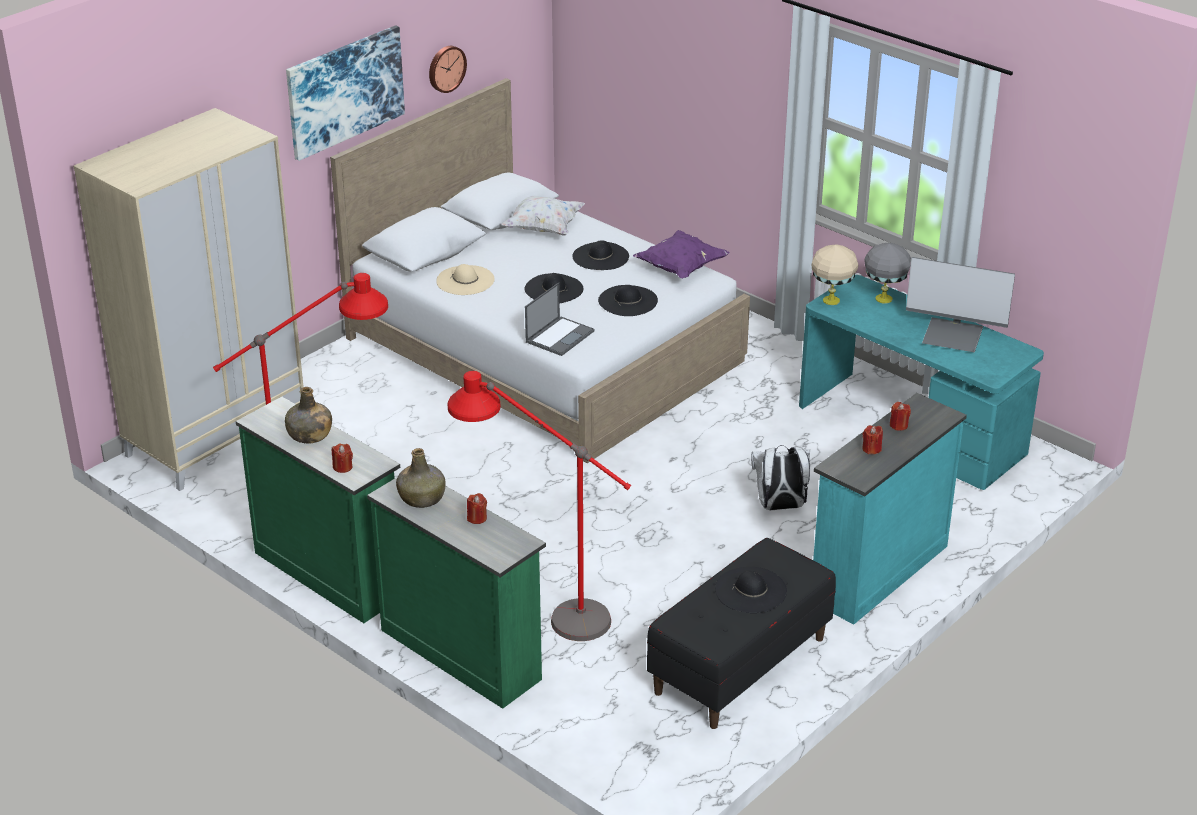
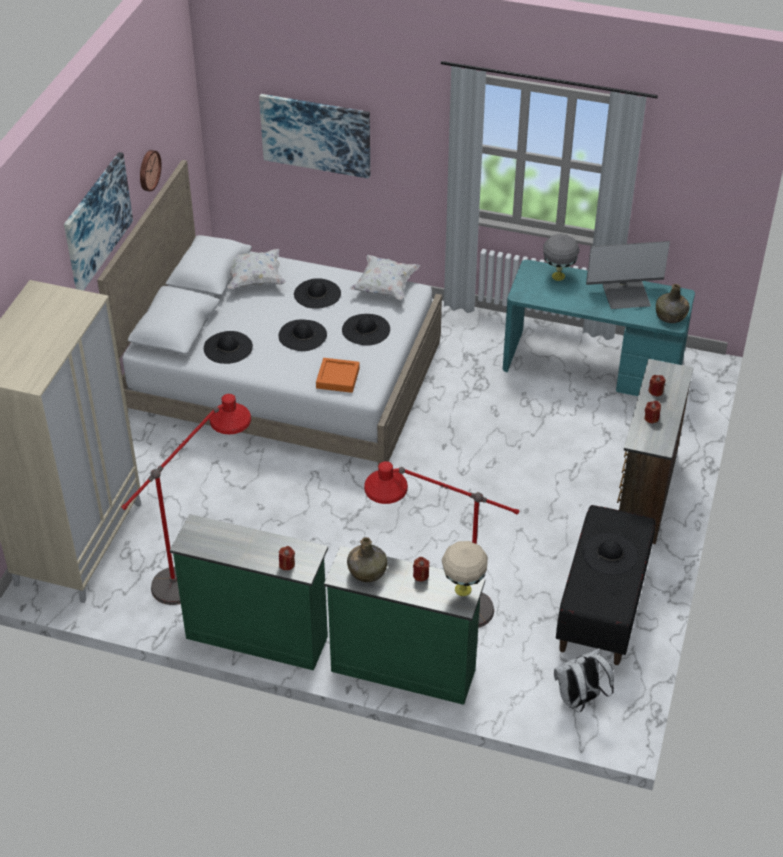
camera: 25 degrees left, 10 degrees up
(309, 435) = (238, 543): green bottle -> green bottle (670, 316)
(465, 280) = (228, 347): beige hat -> black hat
(560, 336) = (338, 378): laptop -> orange tray
(660, 81) = (316, 135): none -> picture
(680, 268) = (384, 287): purple pillow -> white pillow
(780, 507) = (545, 462): white backpack -> white backpack (579, 700)
(832, 300) = (523, 288): beige table lamp -> beige table lamp (463, 589)
(877, 572) = (644, 495): turquoise dresser -> brown dresser

